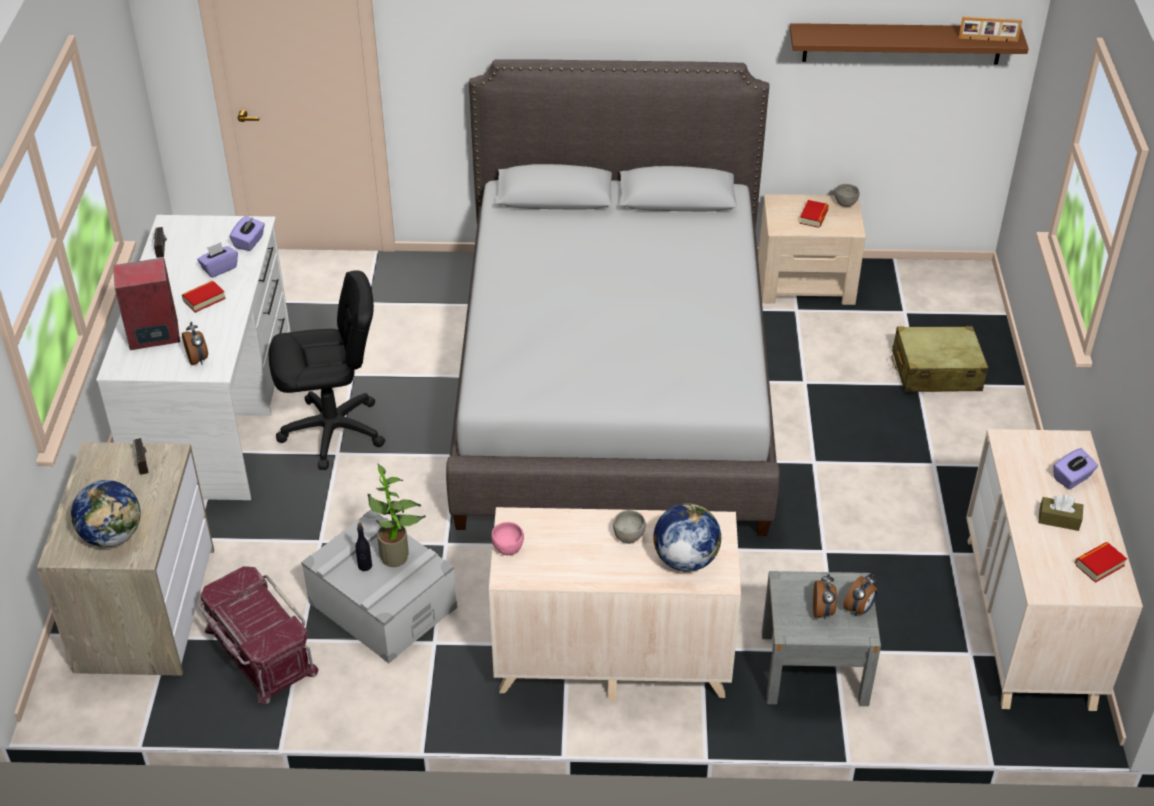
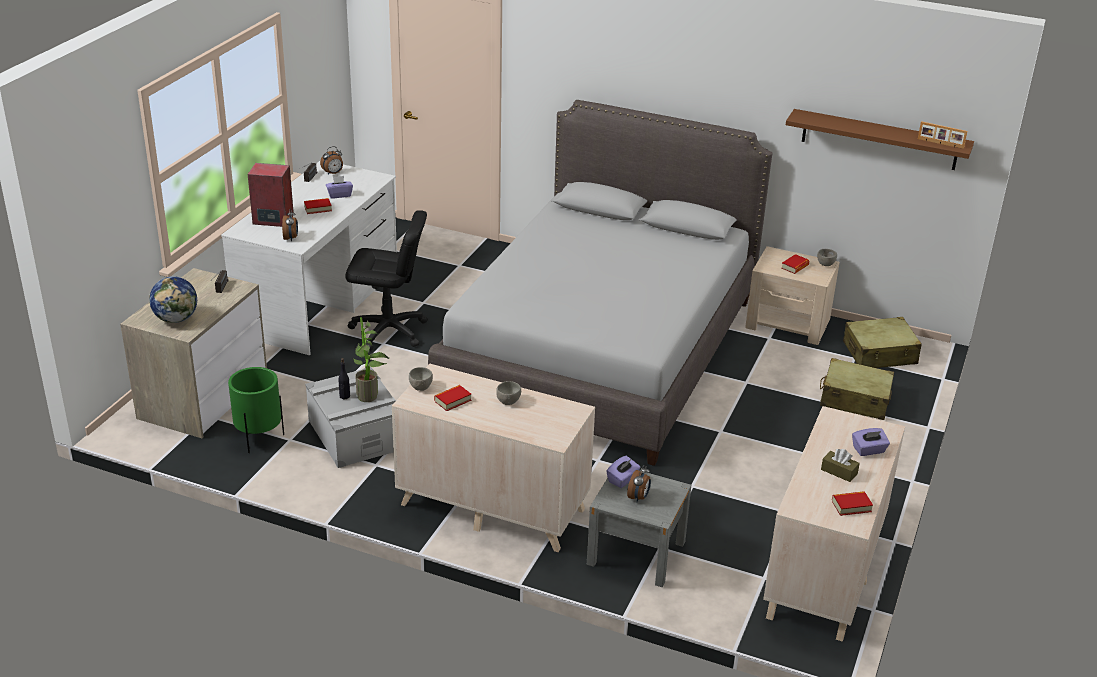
camera: 20 degrees right, 10 degrees down
(249, 242) = (369, 185): purple tissue box -> purple tissue box (622, 480)
(259, 651) = (259, 438): red storage box -> green planter
(507, 548) = (420, 387): pink bowl -> grey bowl
(560, 557) = (452, 401): none -> book
(685, 559) = (538, 424): globe -> none
(859, 609) = (667, 503): alarm clock -> alarm clock (333, 173)
(929, 297) = (880, 354): none -> beige suitcase

